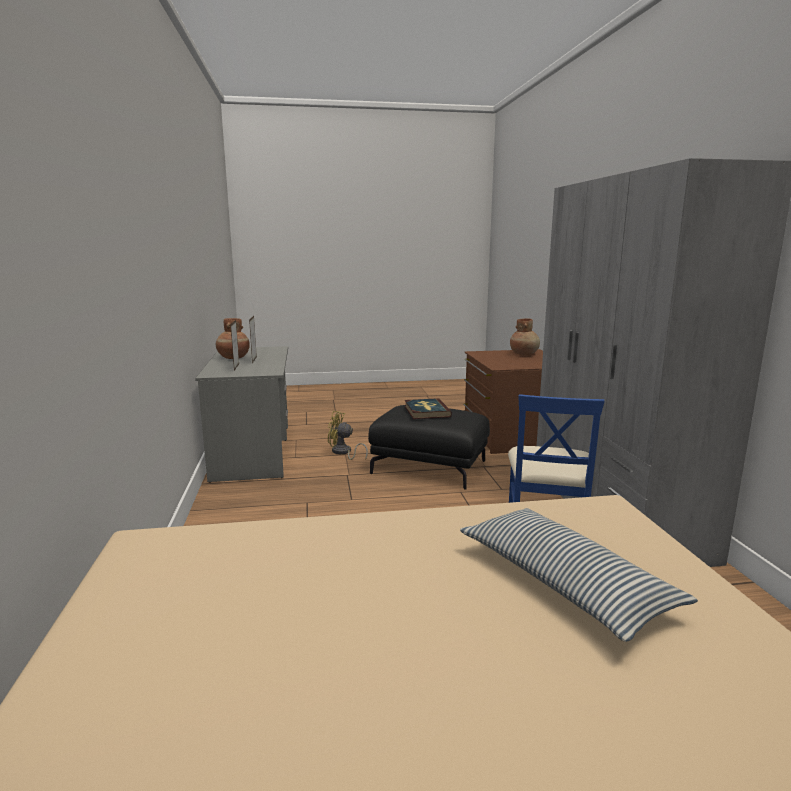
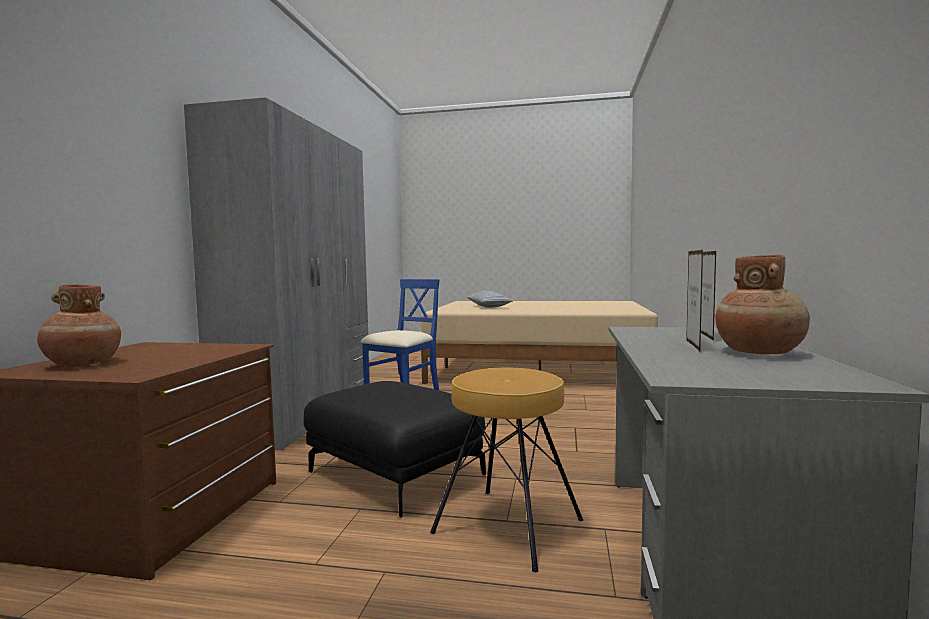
camera: 160 degrees left, 10 degrees down
(343, 452) = (508, 525): yellow fan -> brown stool
(426, 411) = (396, 390): book -> none

